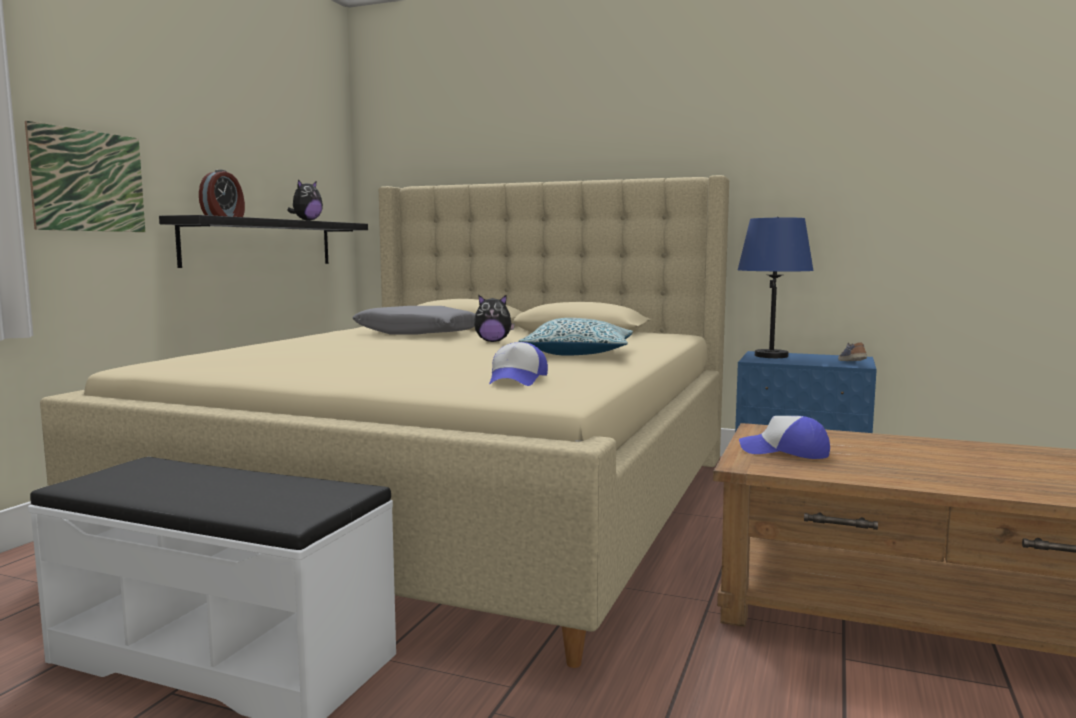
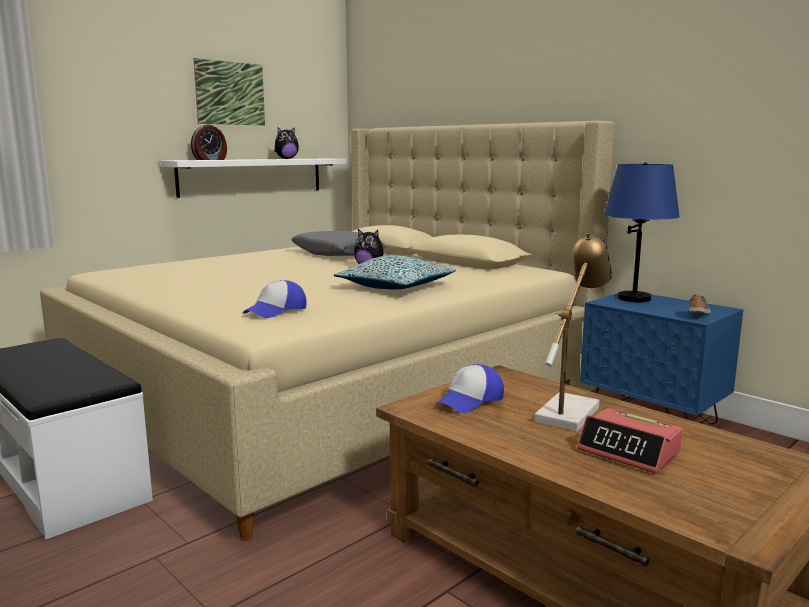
camera: 25 degrees right, 5 degrees up
(88, 181) = (103, 139): picture -> picture (230, 93)
(260, 243) = (252, 176): black shelf -> white shelf
(785, 452) = (470, 400): cap -> cap turned 90 degrees counterclockwise
(882, 448) = (569, 410): none -> table lamp
(994, 468) = (629, 452): none -> alarm clock

